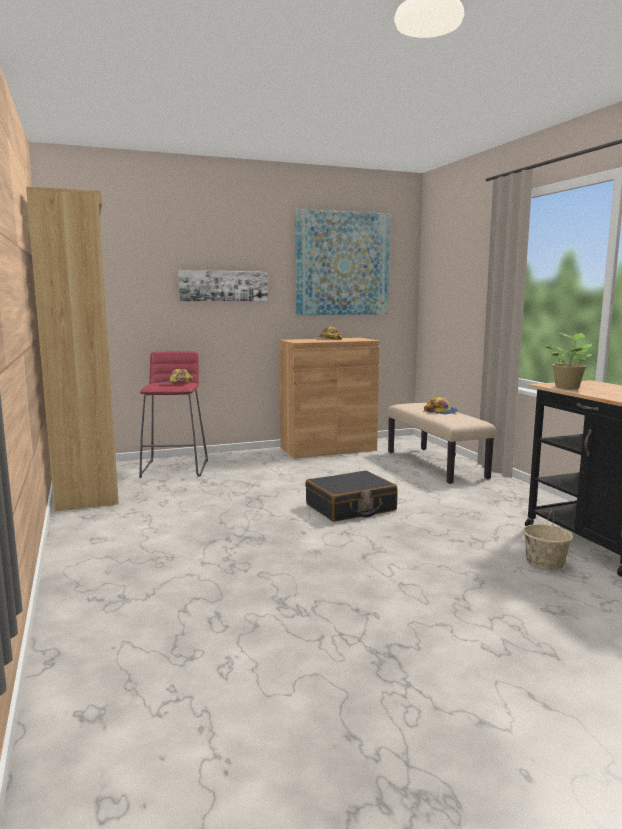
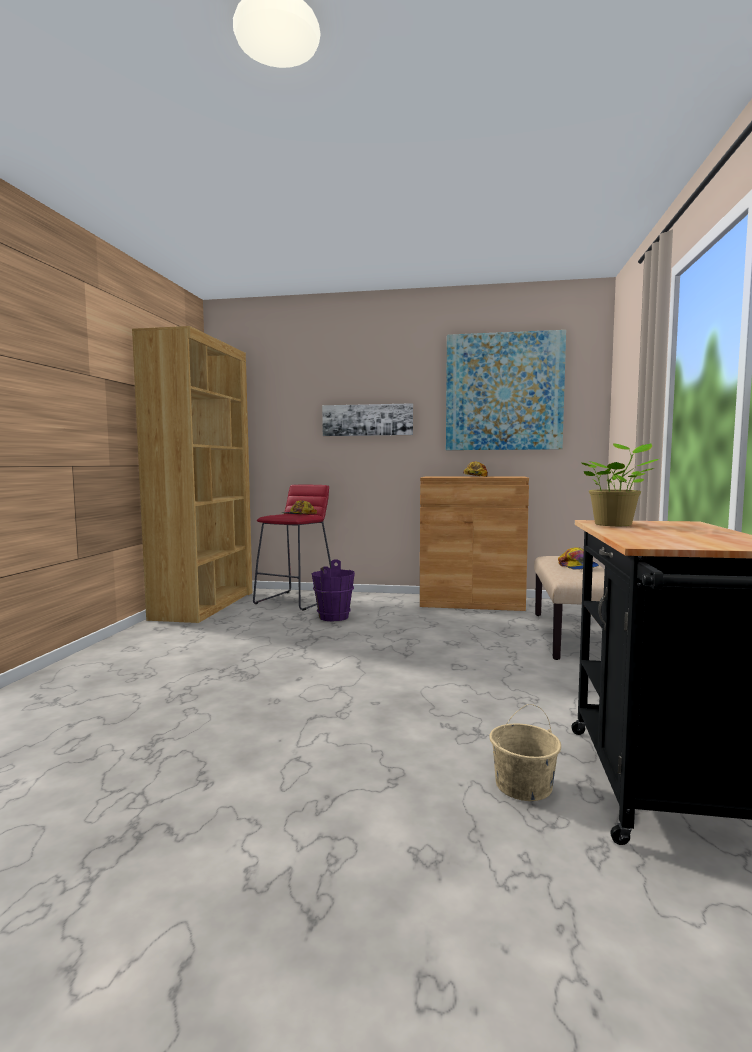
camera: 30 degrees right, 5 degrees down
(239, 478) = (334, 617): none -> purple bucket
(351, 508) = (390, 664): black suitcase -> none

